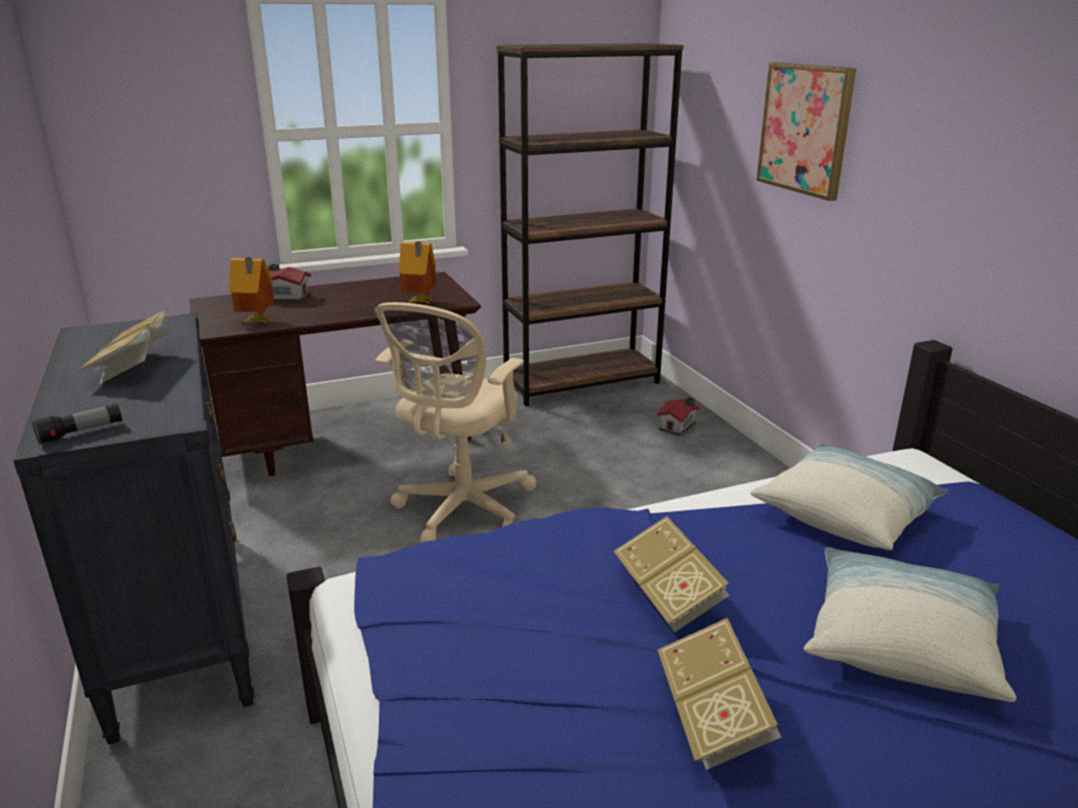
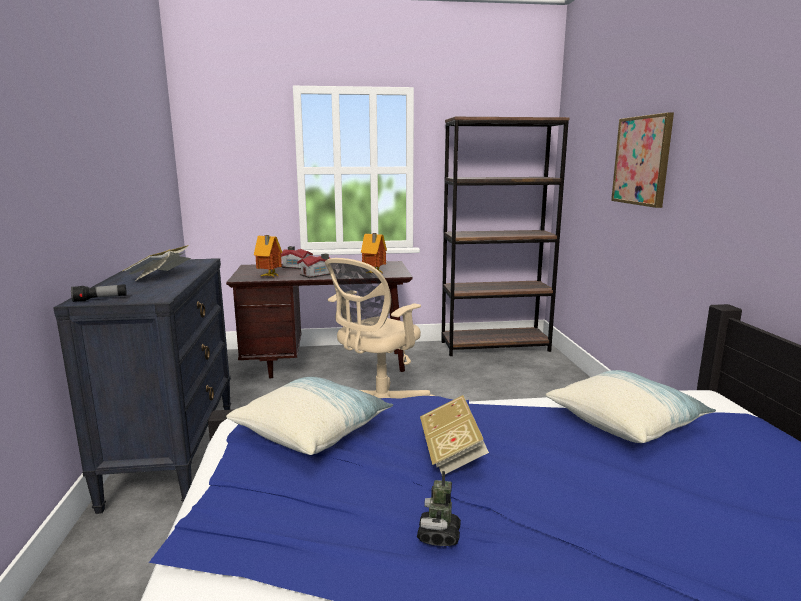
camera: 15 degrees right, 10 degrees down
(678, 426) = (554, 378): toy house -> toy house (317, 275)
(713, 718) = (439, 535): book -> toy robot
(900, 642) = (630, 512): pillow -> pillow (312, 431)

